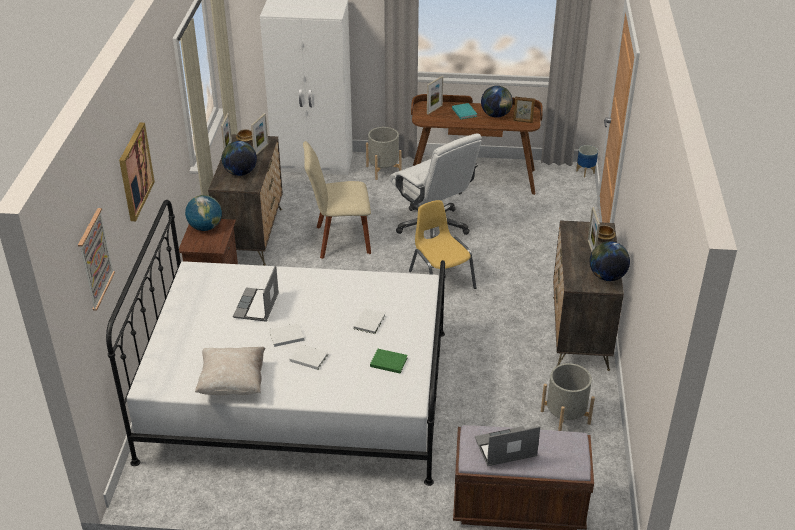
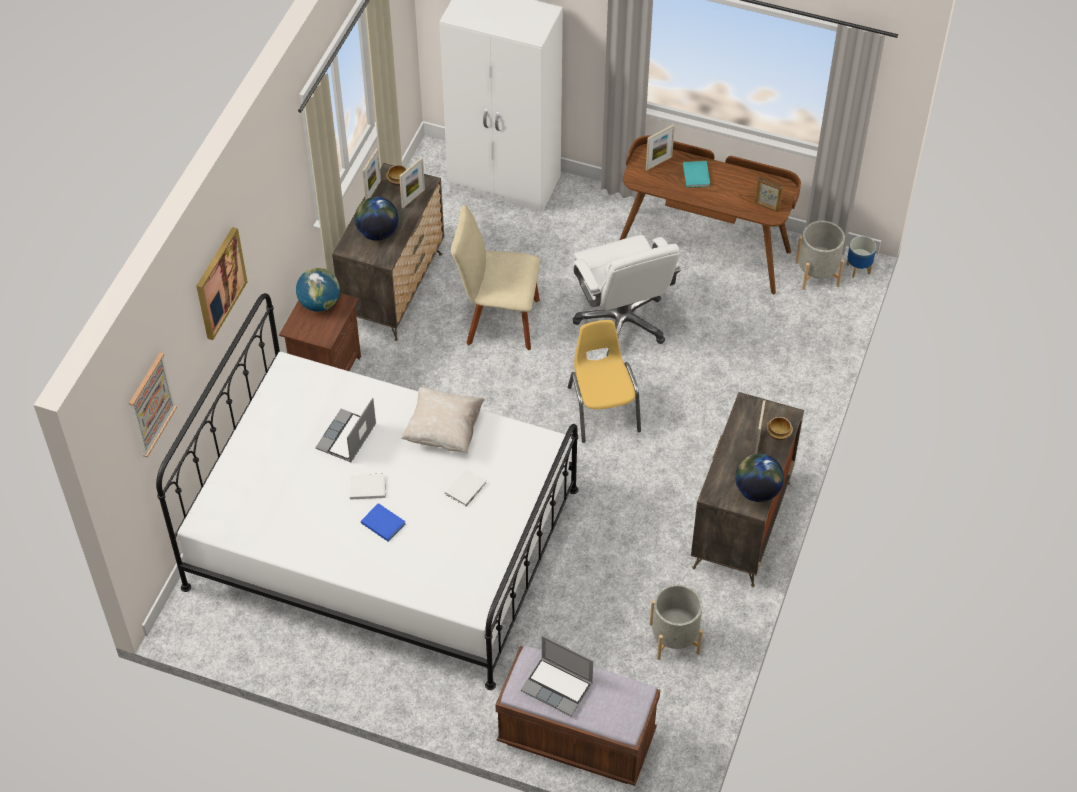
camera: 15 degrees right, 15 degrees up
(232, 383) = (292, 539): beige pillow -> beige pillow (443, 431)
(308, 357) = (382, 522): white book -> blue book
(383, 170) = (591, 212): grey planter -> grey planter (817, 274)
(388, 361) = (468, 548): green book -> none
(496, 115) = (735, 189): globe -> none
(505, 448) = (558, 687): laptop -> laptop turned 150 degrees counterclockwise

